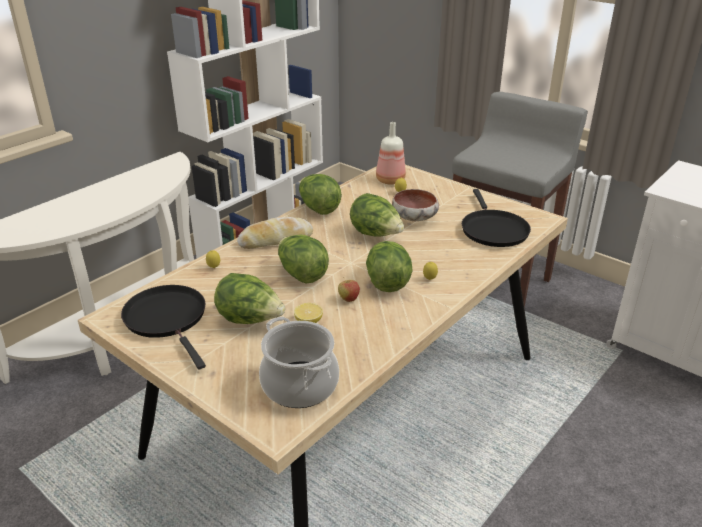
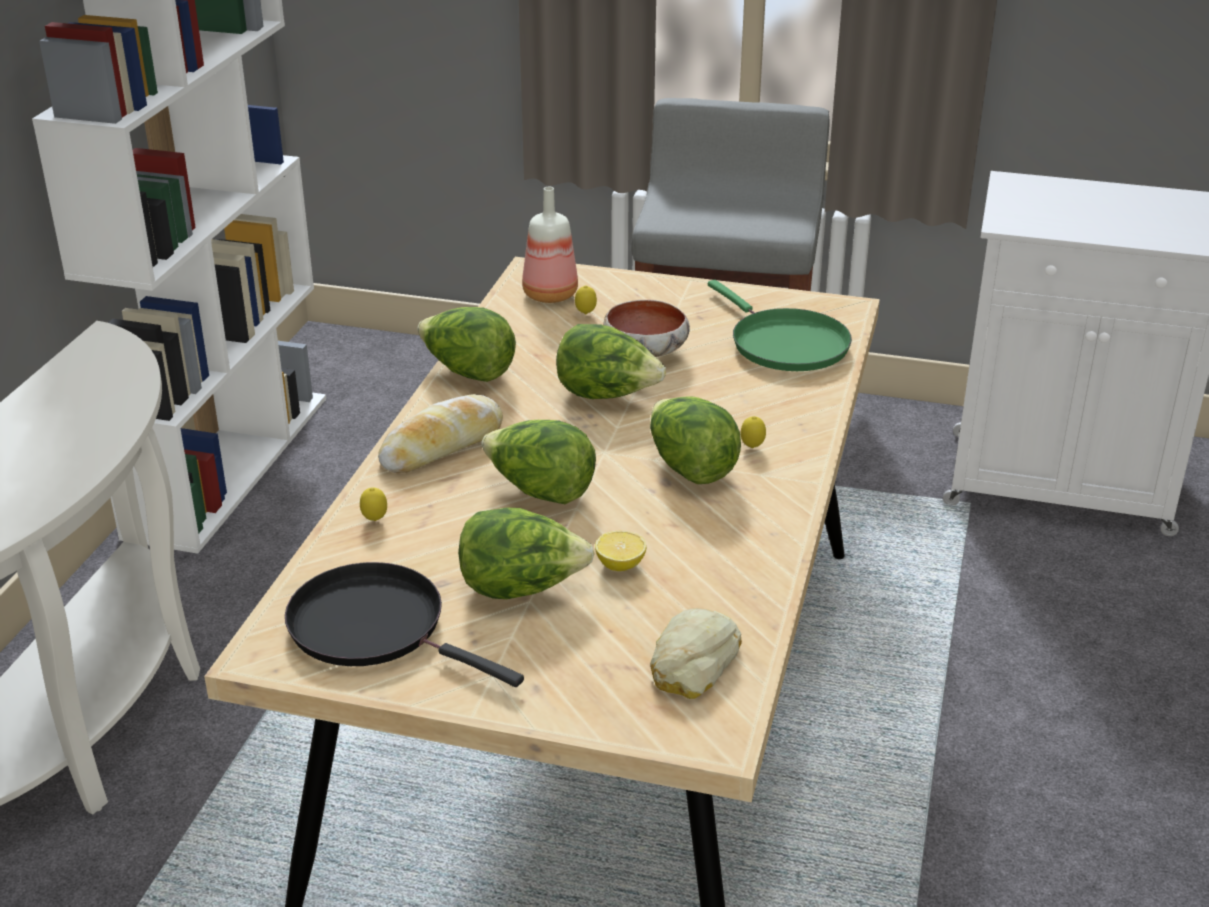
camera: 25 degrees left, 0 degrees up
(299, 385) = (691, 663): cooking pot -> bread
(348, 299) = (652, 512): apple -> none
(492, 230) = (784, 344): black frying pan -> green frying pan

